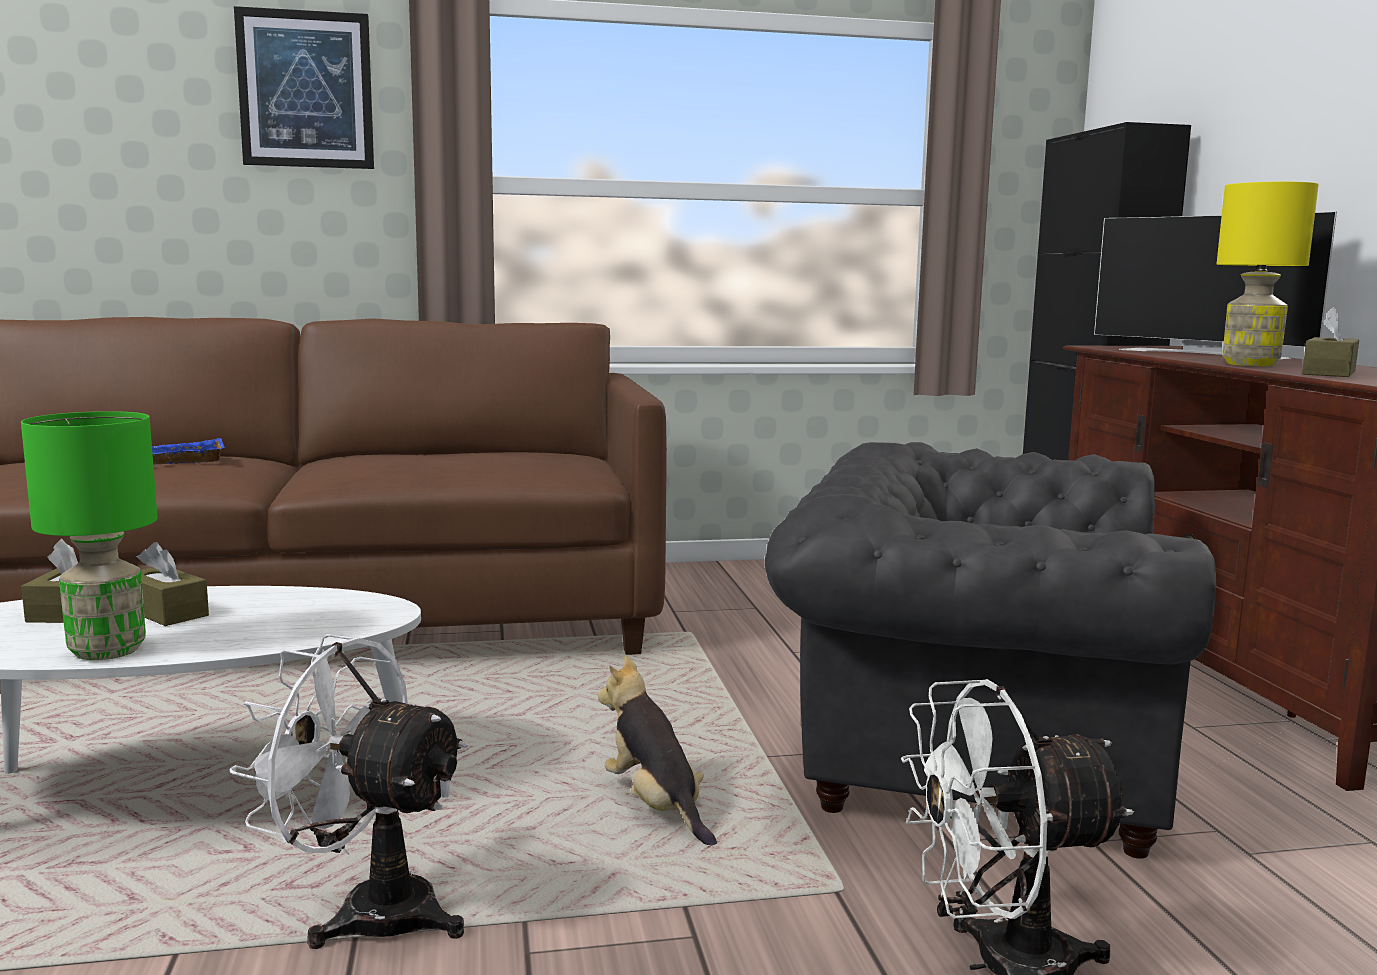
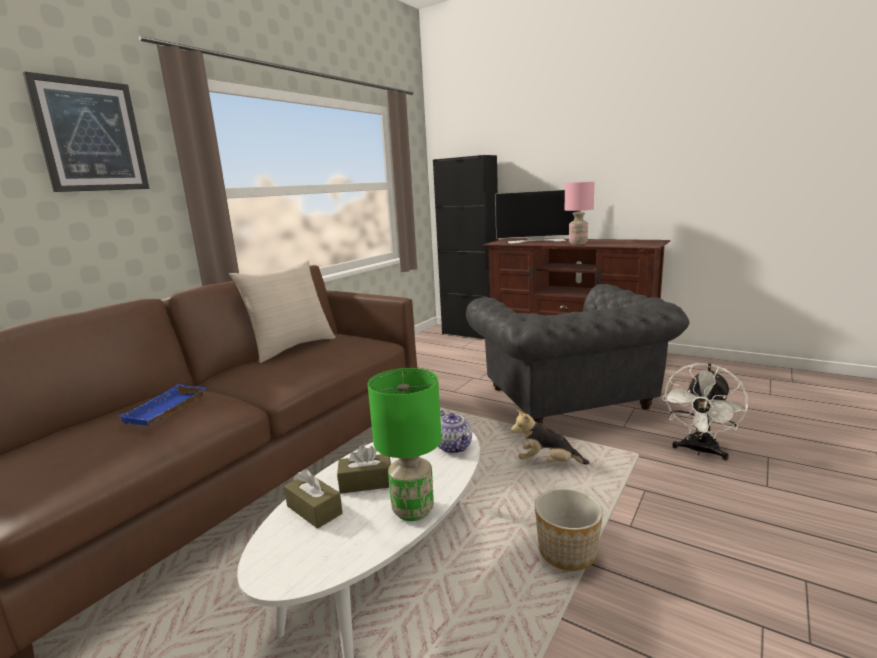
camera: 45 degrees left, 5 degrees up
(332, 626) = (454, 447): none -> teapot
(368, 911) = (568, 552): white fan -> planter
(469, 451) = (291, 347): none -> beige pillow
(964, 754) = (570, 400): grey armchair -> grey armchair turned 75 degrees counterclockwise
(1251, 364) = (578, 243): yellow table lamp -> pink table lamp
(1328, 373) = (611, 243): brown tissue box -> none

